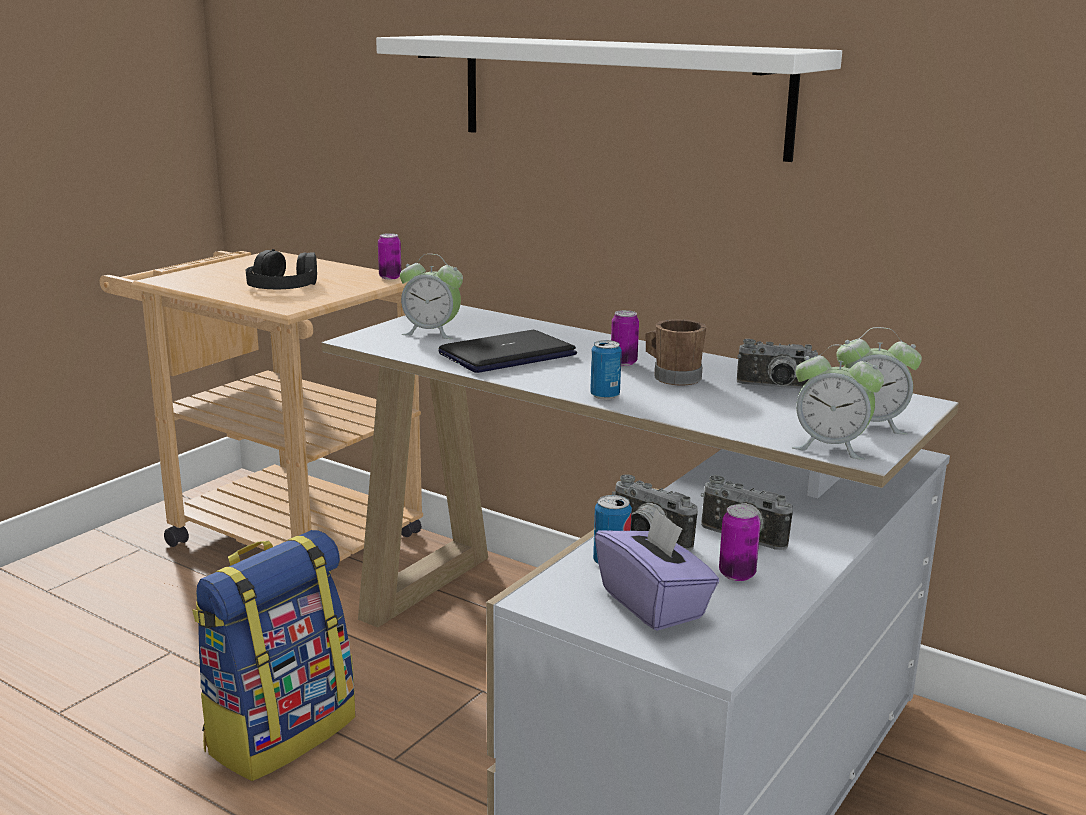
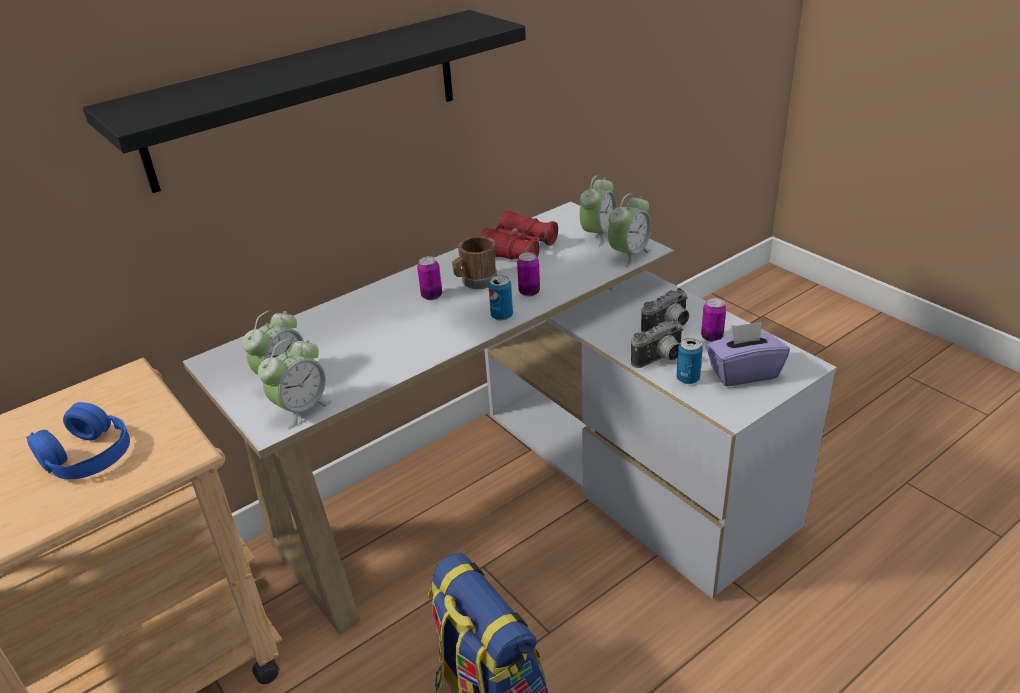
camera: 70 degrees left, 15 degrees up
(283, 285) = (86, 454): black headphones -> blue headphones
(386, 345) = (301, 409): none -> alarm clock
(390, 277) = (125, 376): can -> can (529, 292)
(507, 354) = (377, 345): laptop -> none
(619, 94) = (307, 98): white shelf -> black shelf
(775, 388) = (519, 250): camera -> red binoculars

